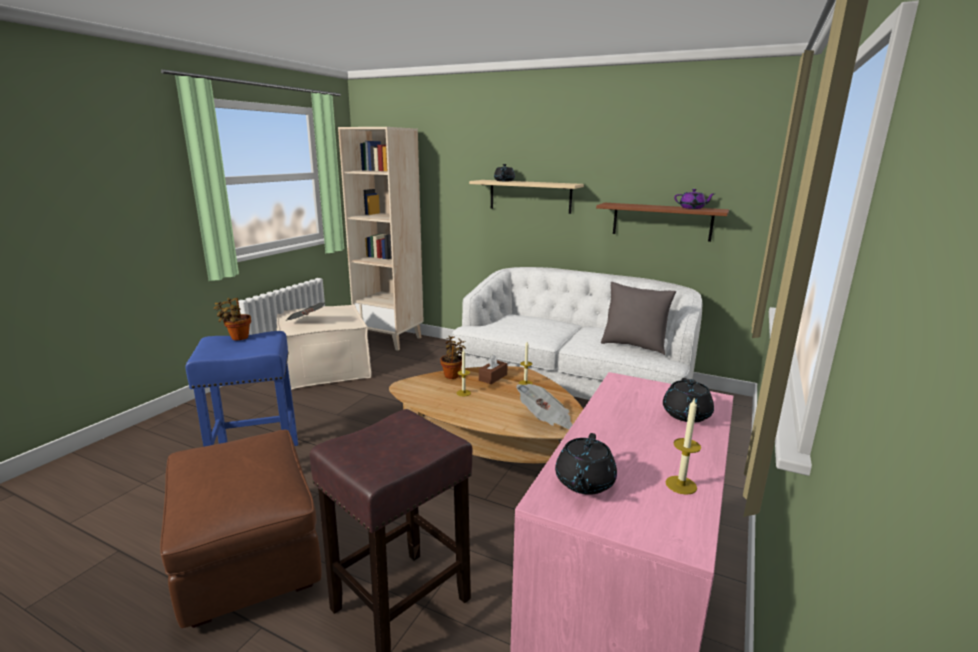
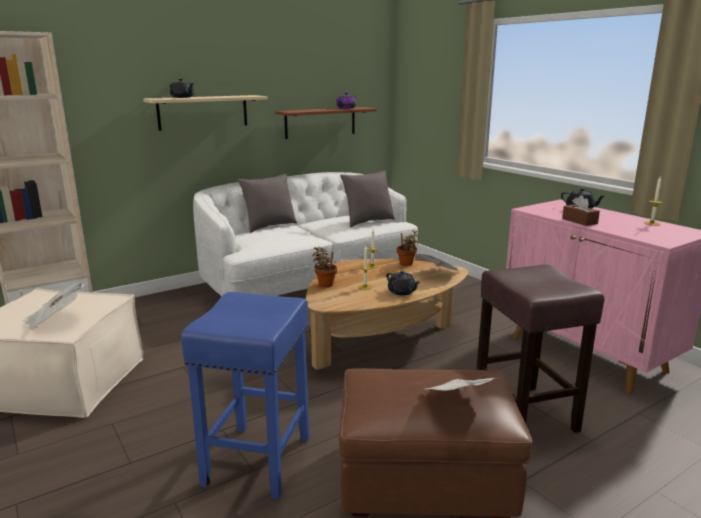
camera: 60 degrees left, 0 degrees up
(212, 489) = (460, 401): none -> newspaper
(238, 338) = (222, 312): potted plant -> potted plant (407, 264)
(493, 377) = (348, 273): brown tissue box -> brown tissue box (579, 221)
(552, 317) = (269, 226): none -> grey pillow
(584, 482) = (647, 235): black teapot -> black teapot (402, 292)

